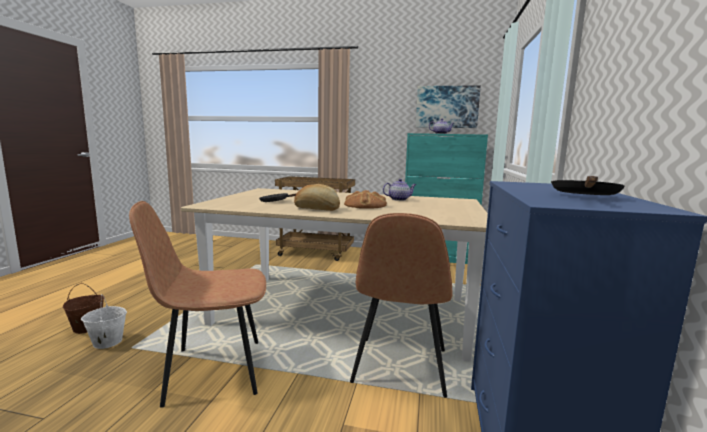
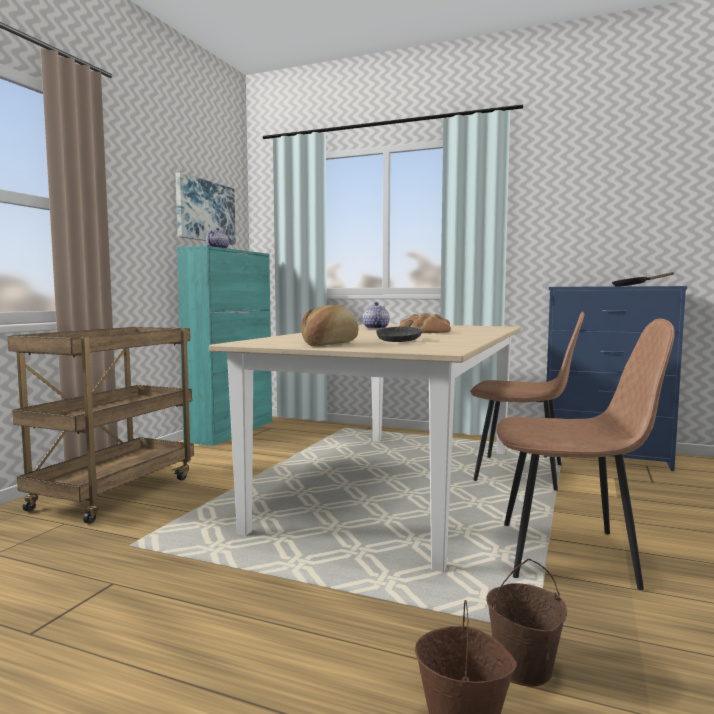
camera: 80 degrees left, 5 degrees down
(107, 342) = (524, 668): white bucket -> brown bucket
(212, 371) = (570, 554): brown chair -> brown chair turned 75 degrees counterclockwise
(317, 209) = (458, 336): bread -> bread (330, 344)

